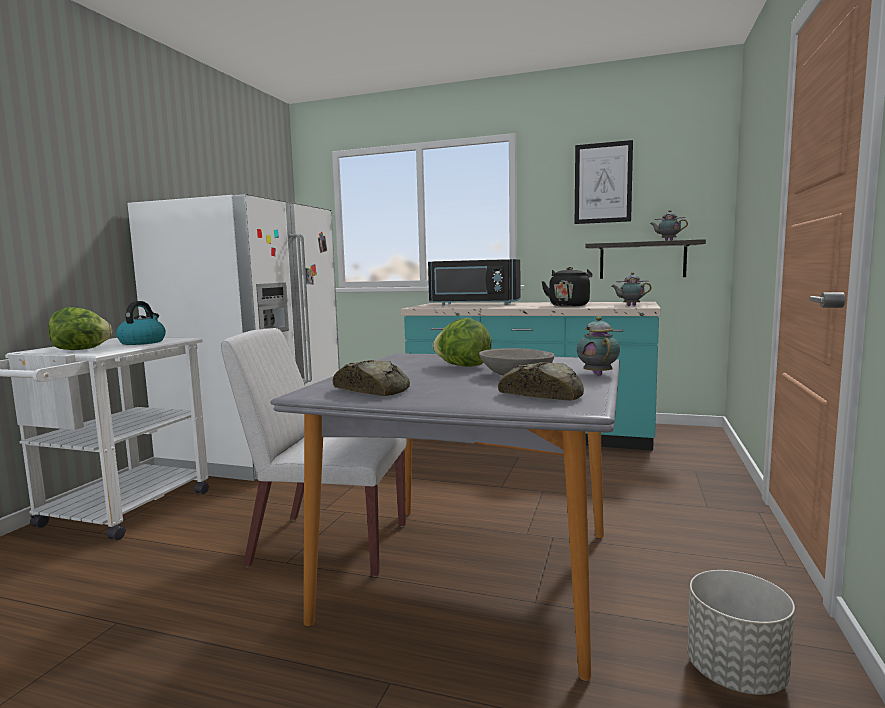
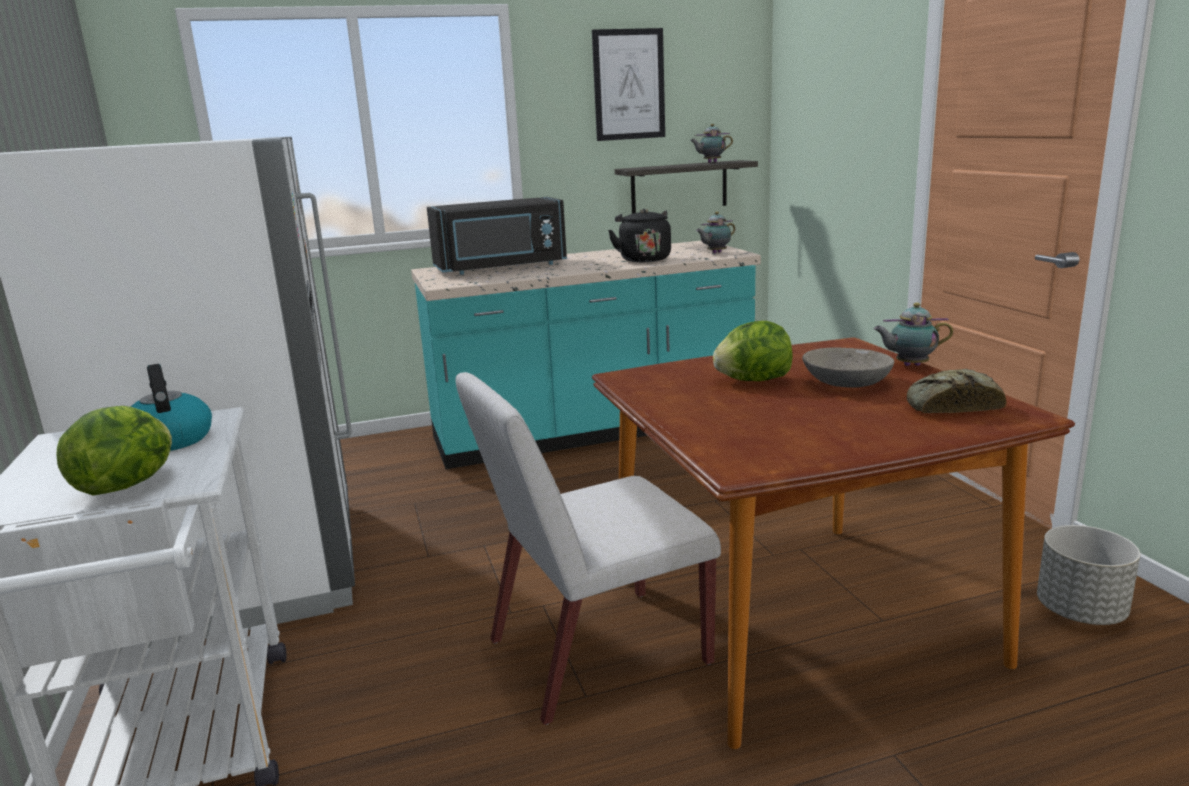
camera: 35 degrees left, 10 degrees up
(373, 390) = (787, 441): bread -> none
(474, 576) = (798, 619): grey dining table -> brown dining table
(597, 374) = (909, 365): teapot -> teapot turned 45 degrees counterclockwise

